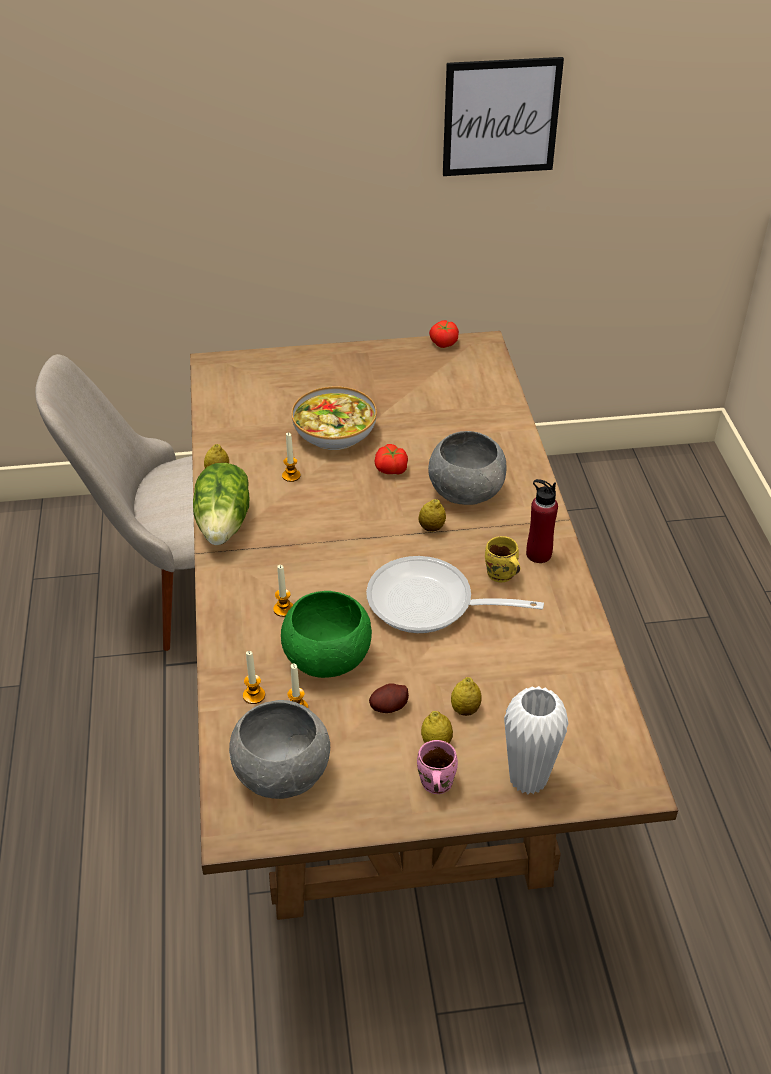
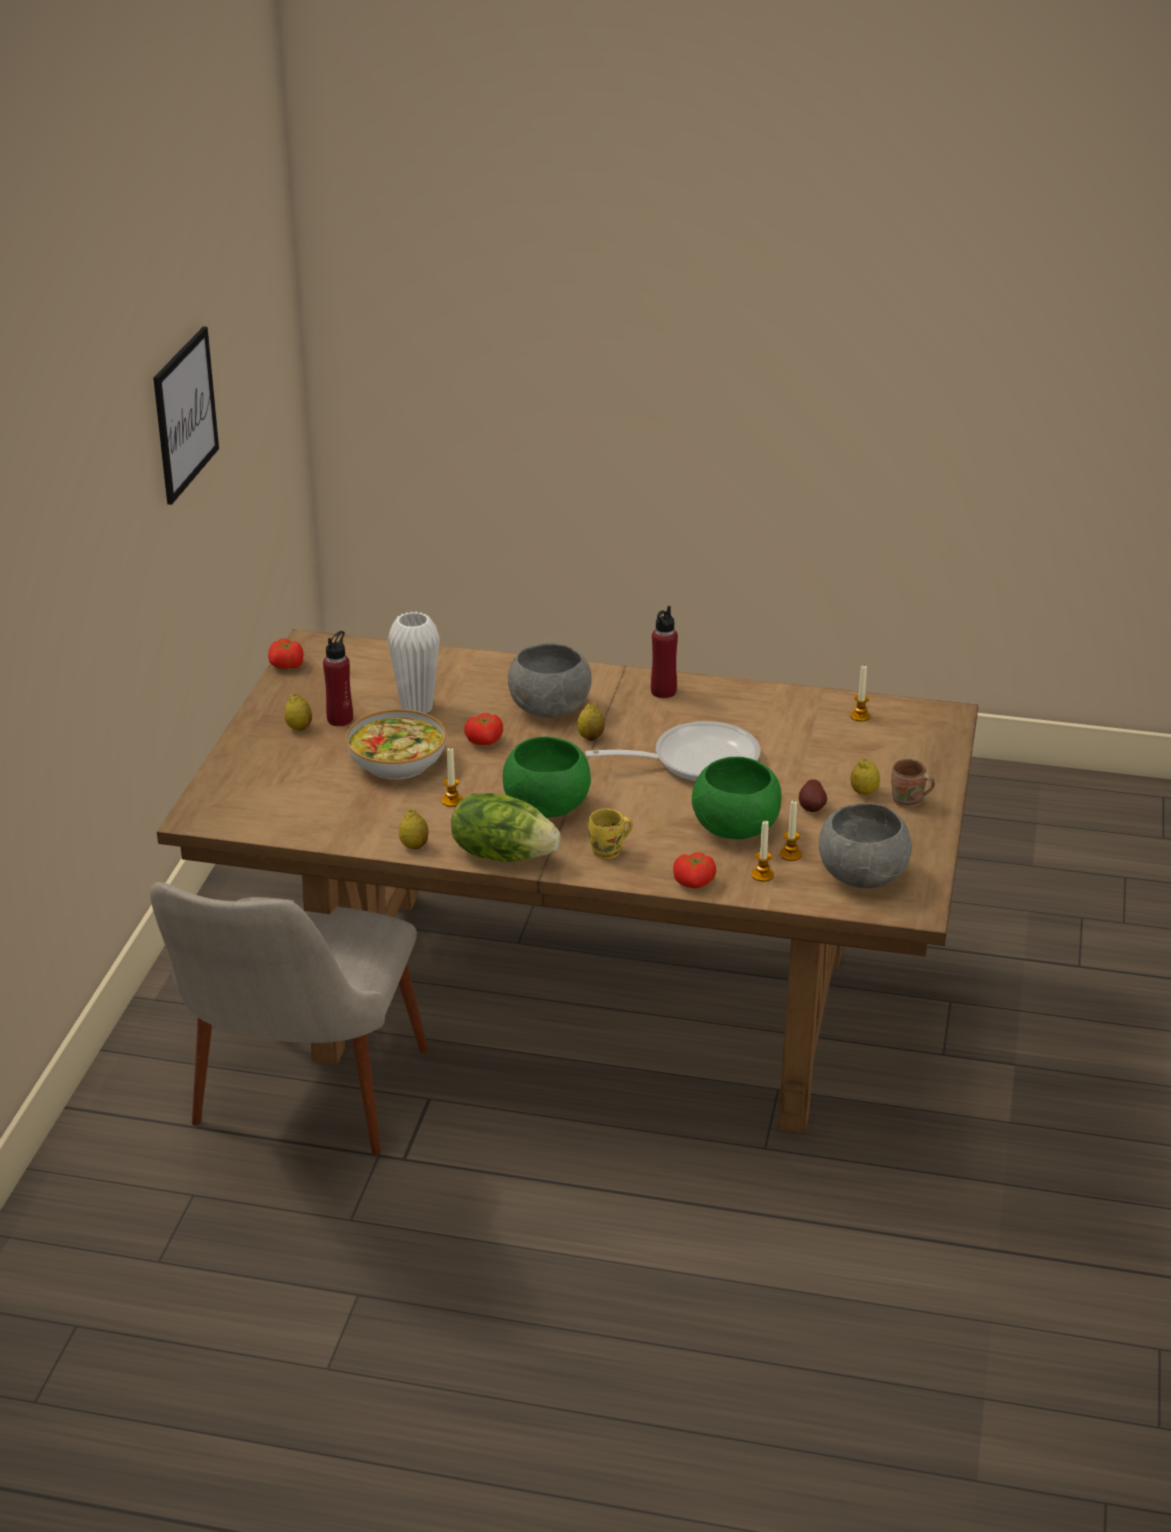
camera: 70 degrees left, 10 degrees down
(224, 650) = (694, 882): none -> tomato
(283, 609) = (656, 840): candle -> candle (860, 716)
(306, 530) = (546, 807): none -> green bowl
(380, 388) = (340, 719): none -> red bottle
(429, 604) = (695, 760): frying pan -> frying pan turned 135 degrees counterclockwise
(434, 784) = (908, 802): pink mug -> brown mug
(465, 709) = (833, 770): lemon -> lemon (299, 727)
(500, 576) = (680, 717): yellow mug -> yellow mug (609, 852)
(528, 779) = (921, 759): white vase -> white vase (417, 708)

